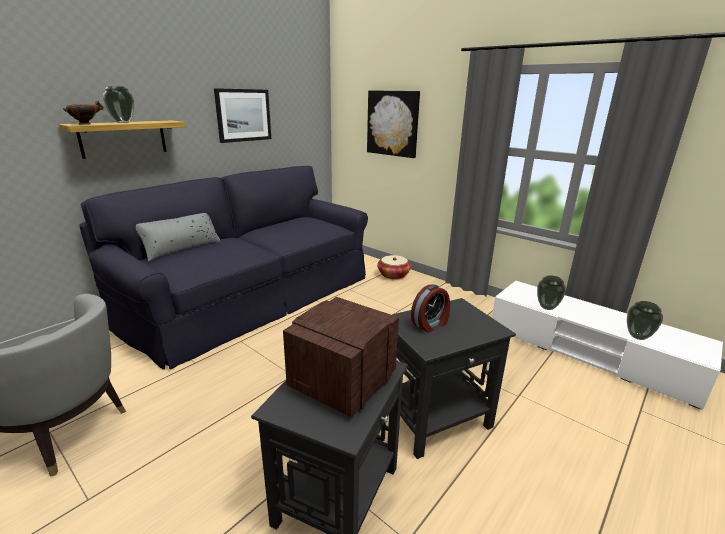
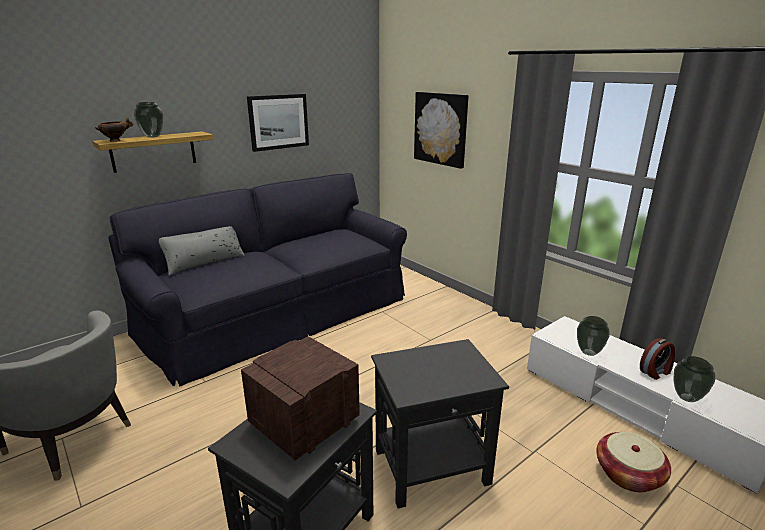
camera: 10 degrees right, 0 degrees up
(393, 275) = (436, 297): basket -> basket (628, 474)
(430, 324) = (420, 367): alarm clock -> alarm clock (655, 372)

